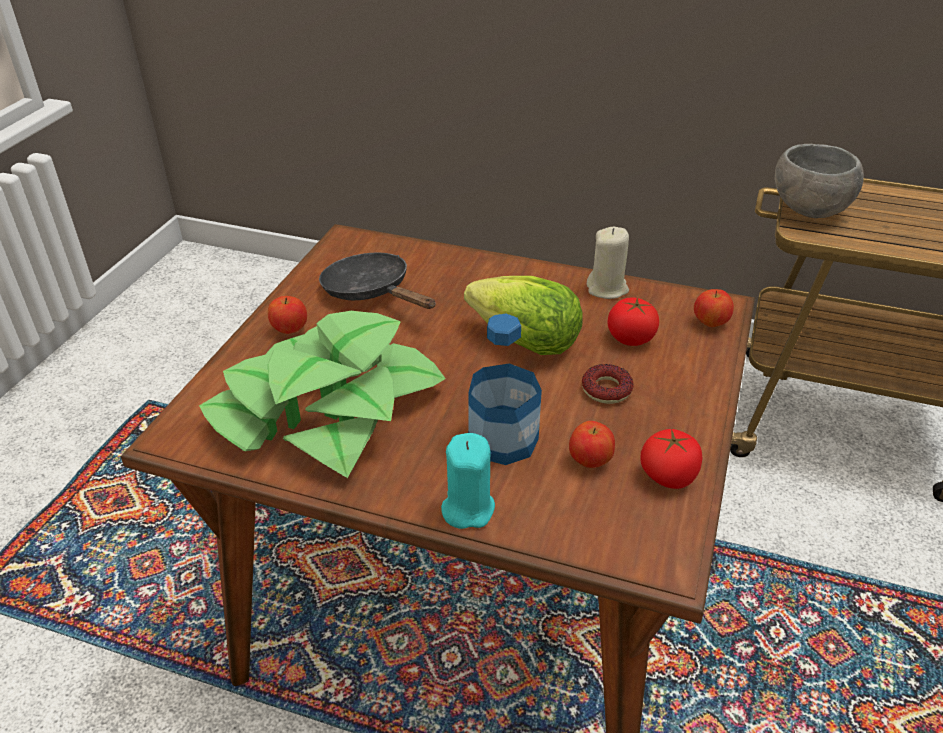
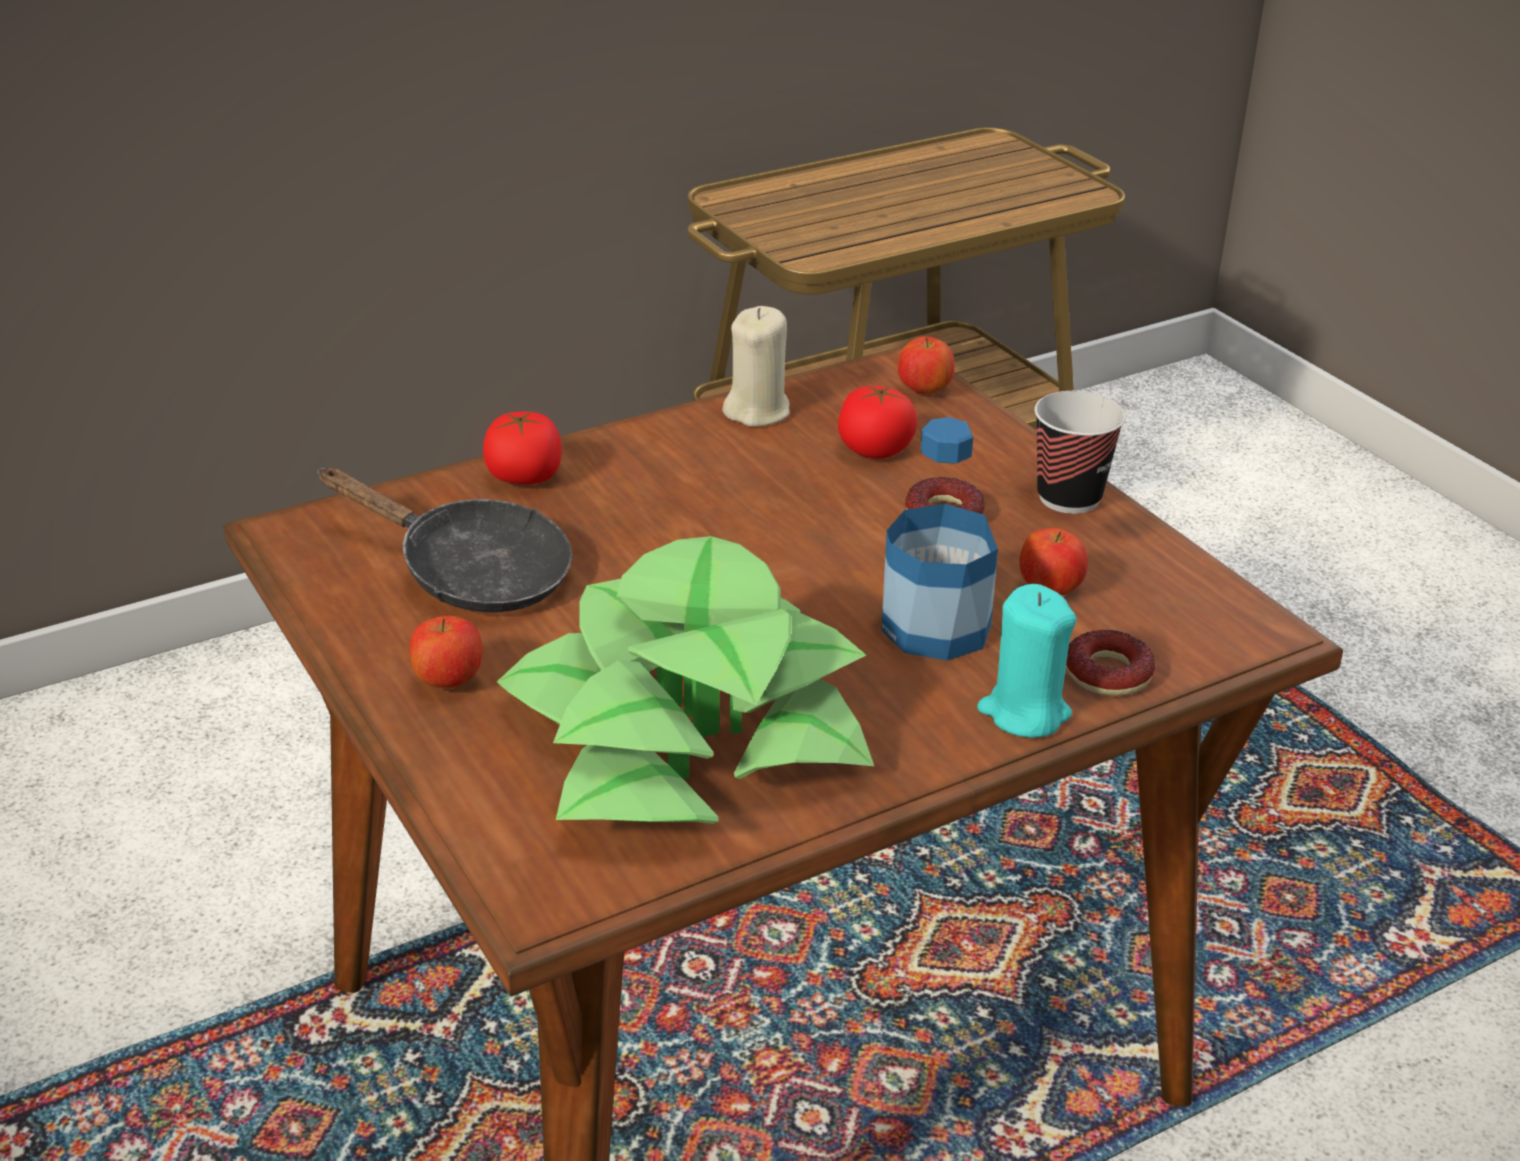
camera: 50 degrees left, 5 degrees down
(371, 292) = (471, 573): black frying pan -> black frying pan turned 150 degrees counterclockwise
(525, 342) = (775, 518): lettuce -> none
(541, 522) = (1108, 673): none -> donut
(668, 476) = (1135, 556): tomato -> tomato (524, 477)
(688, 422) = (1069, 497): none -> cup
(811, 211) = (787, 230): grey bowl -> none

